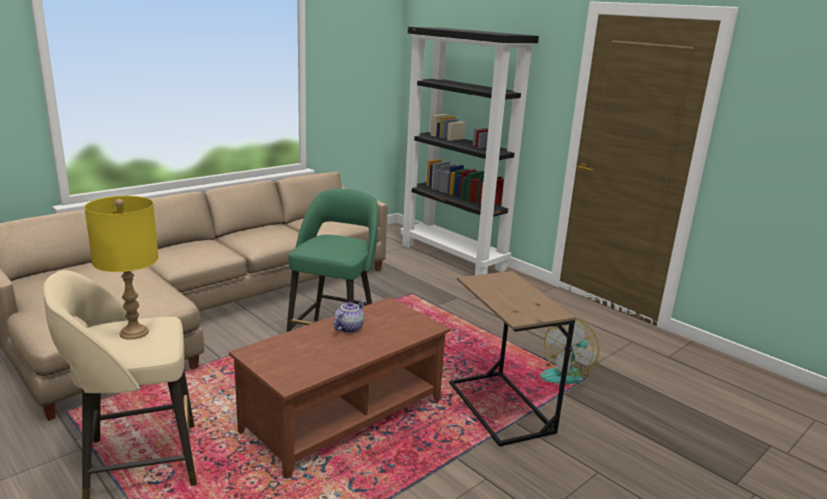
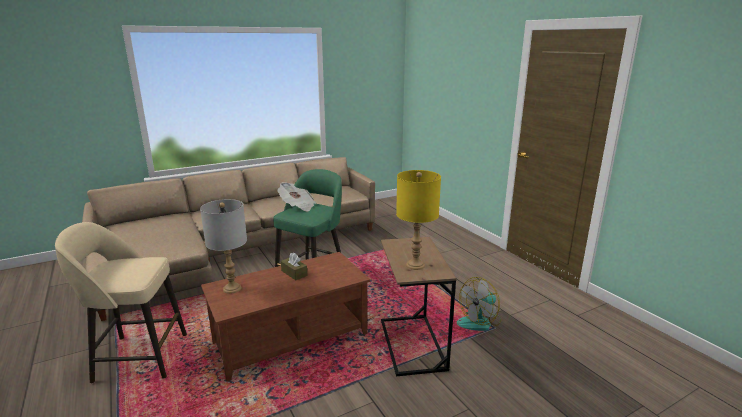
camera: 15 degrees right, 0 degrees up
(134, 332) = (127, 267): yellow table lamp -> yellow table lamp (415, 265)
(277, 353) = (232, 288): none -> grey table lamp
(316, 239) = (297, 206): none -> newspaper
(348, 328) = (294, 273): teapot -> brown tissue box
(453, 257) = (432, 222): black bookcase -> none

